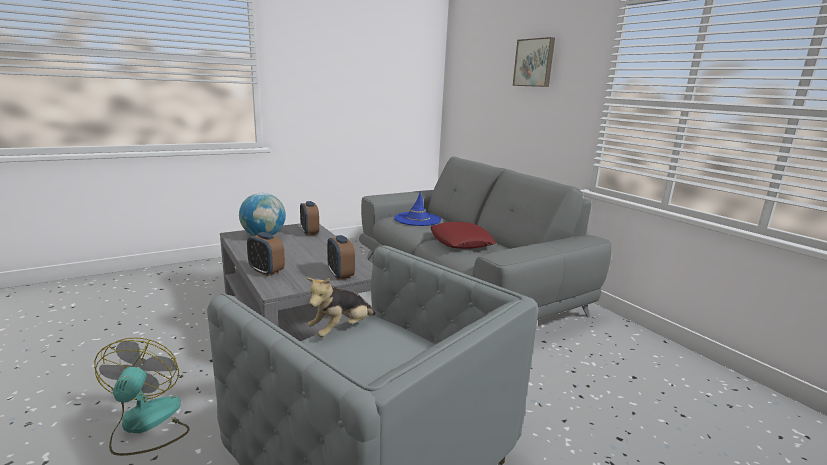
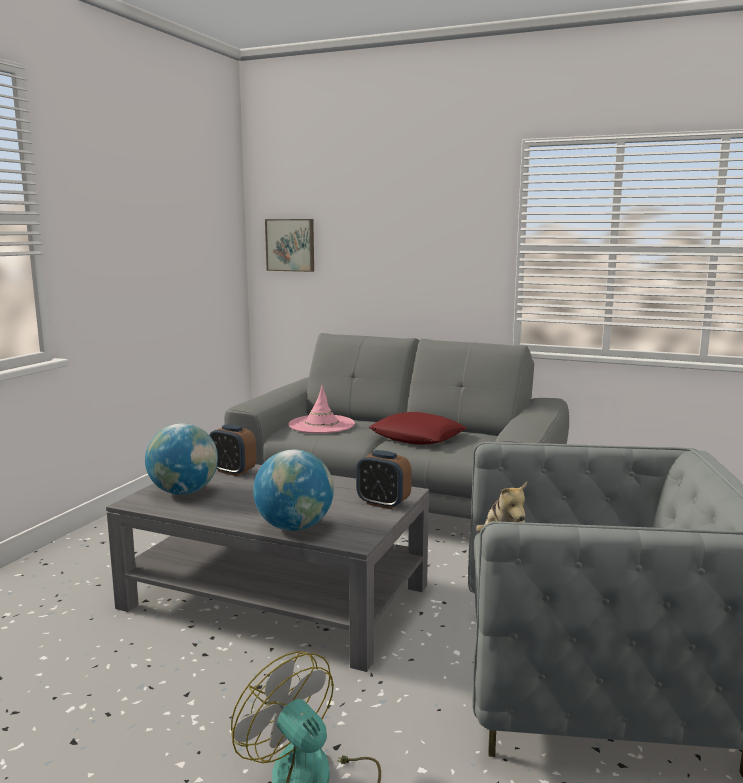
camera: 35 degrees left, 5 degrees down
(266, 271) = (294, 527): alarm clock -> globe
(417, 219) = (321, 425): blue hat -> pink hat
(534, 63) = (410, 206): picture -> picture (291, 245)

